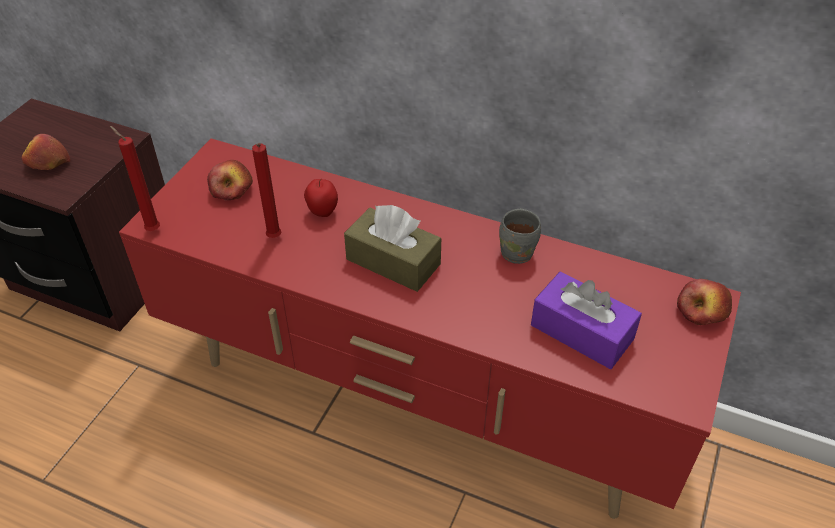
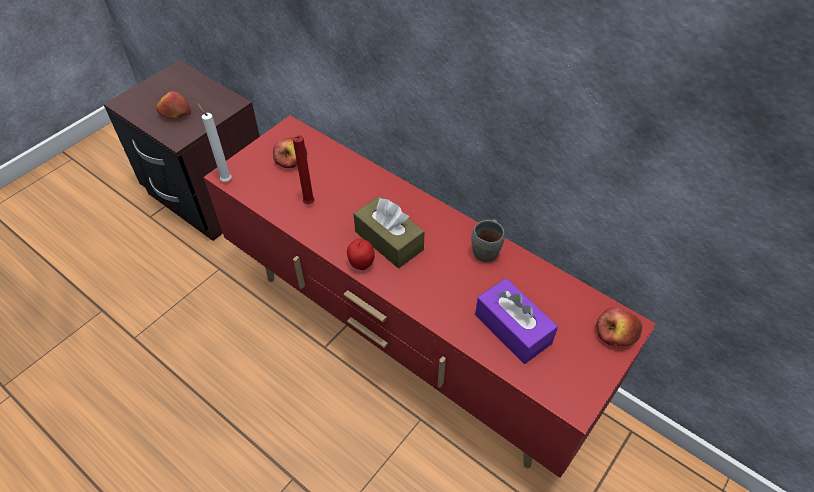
camera: 15 degrees right, 5 degrees up
(151, 229) = (225, 180): red candle -> white candle
(322, 212) = (350, 190): apple -> apple (361, 264)

